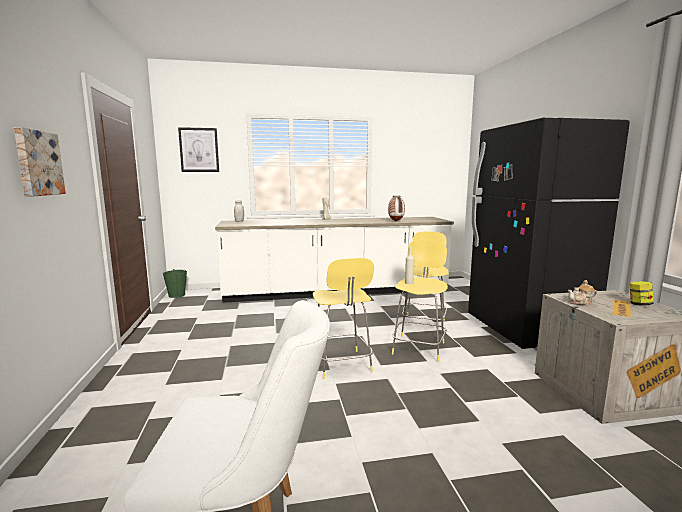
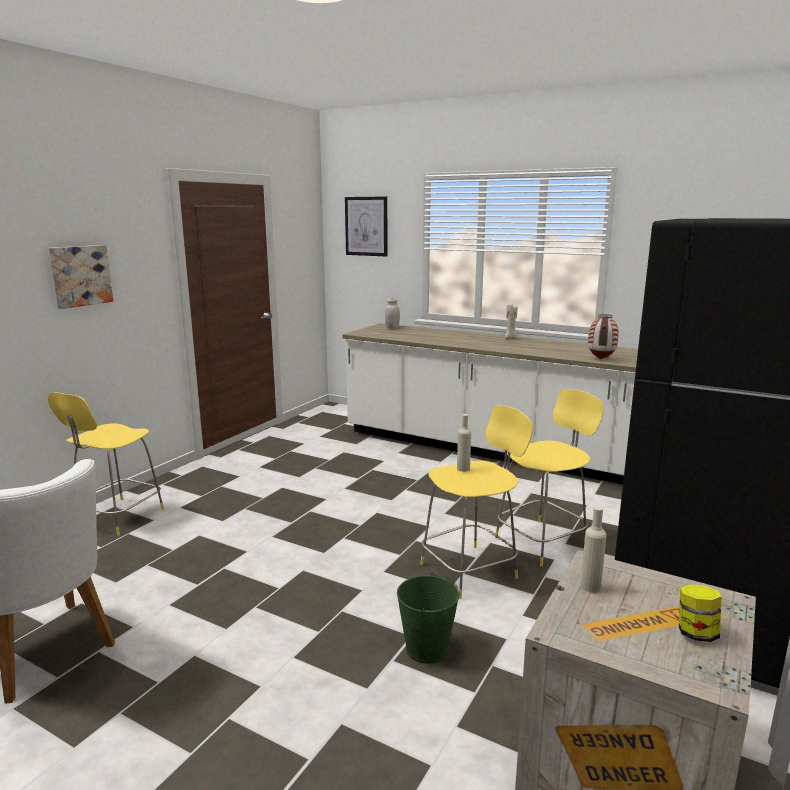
camera: 40 degrees right, 5 degrees up
(176, 295) = (325, 410): green bucket -> green bucket (426, 649)
(342, 365) = (343, 553): yellow stool -> yellow stool (117, 517)
(581, 303) = (590, 587): teapot -> beige bottle

